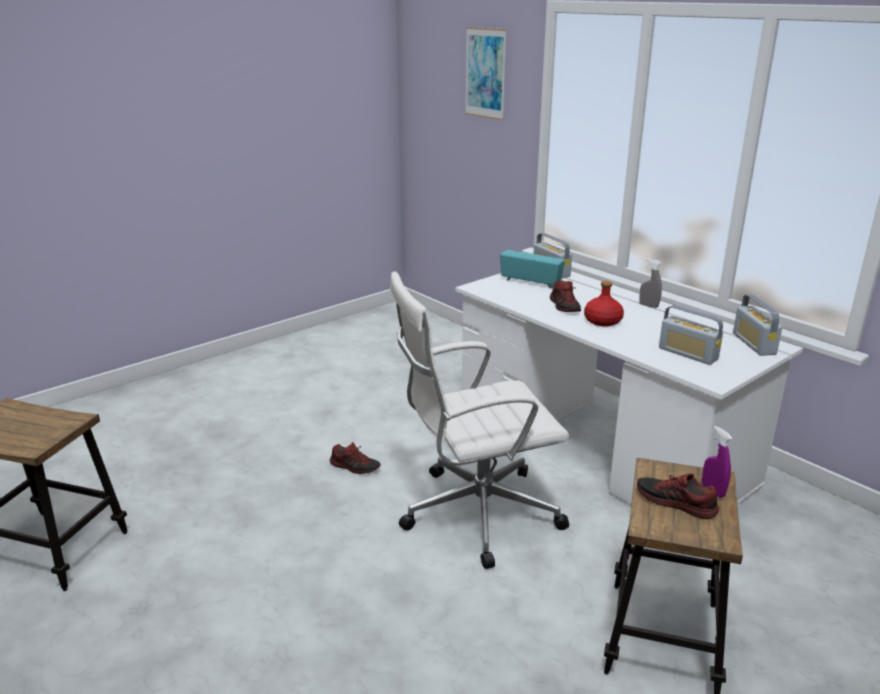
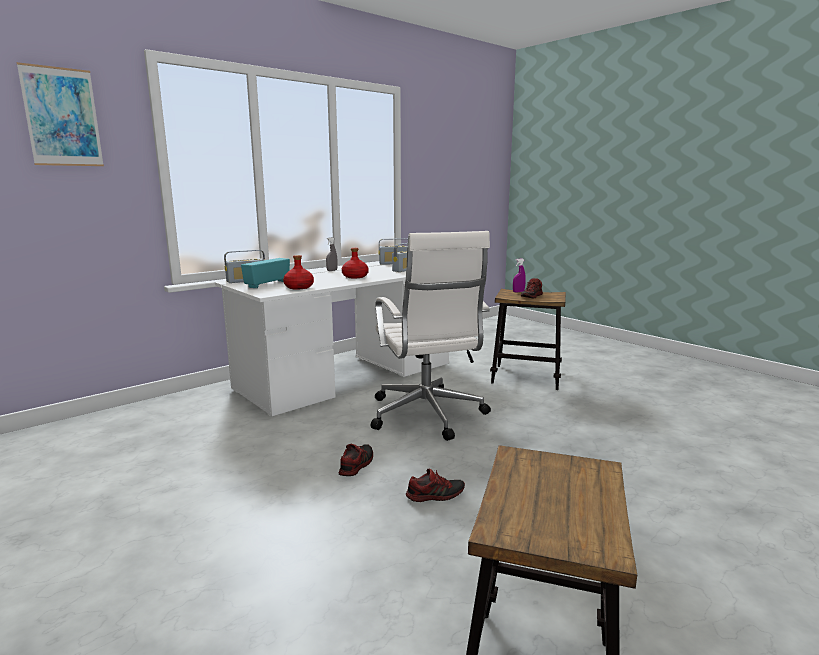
camera: 90 degrees left, 10 degrees down
(516, 297) = (298, 287): none -> red bottle
(565, 306) = (324, 280): shoe -> shoe (435, 495)

